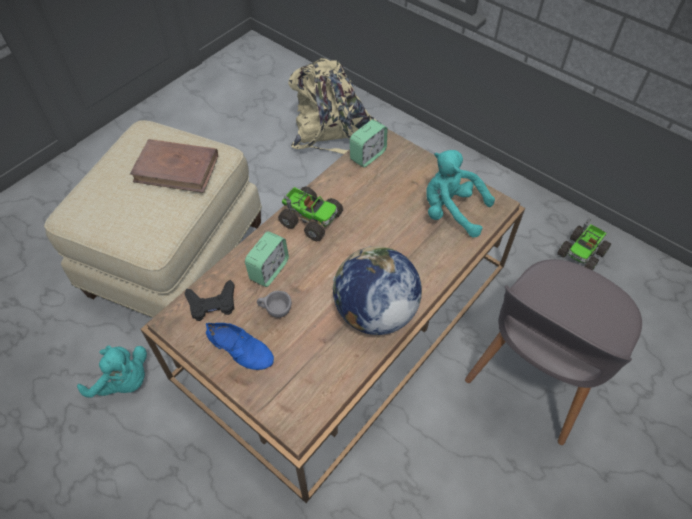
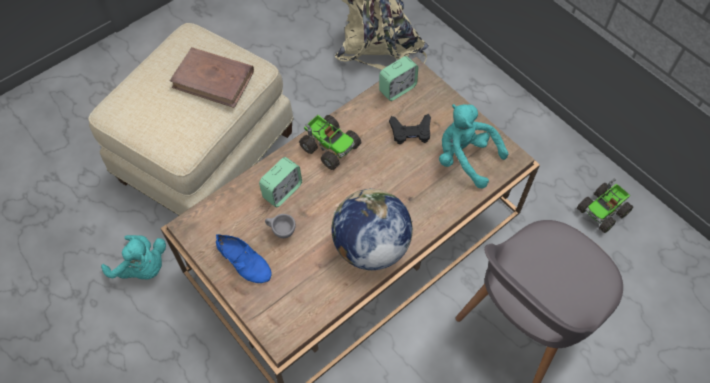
camera: 10 degrees right, 5 degrees up
(212, 304) = (226, 215): black game controller -> black game controller (410, 132)

